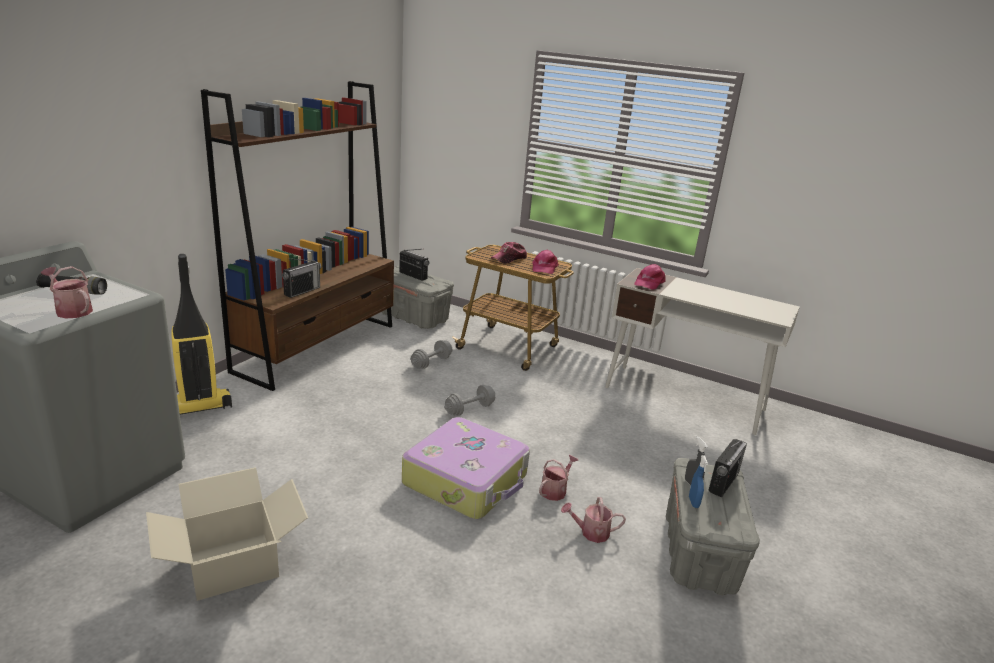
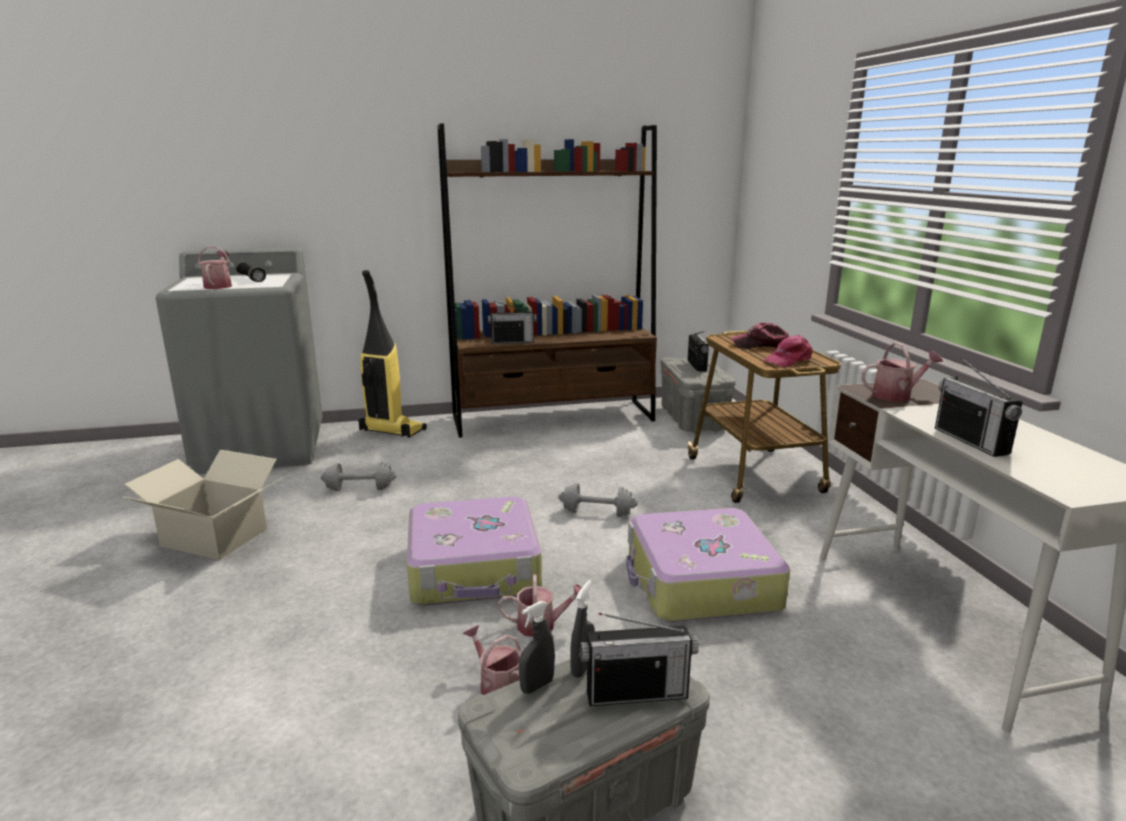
camera: 50 degrees right, 5 degrees down
(431, 363) = (636, 461): grey dumbbell -> grey dumbbell (360, 489)
(582, 426) = (700, 583): none -> suitcase
(649, 283) = (896, 395): pink cap -> watering can
(693, 502) = (537, 686): blue spray bottle -> grey spray bottle
(717, 303) = (971, 441): none -> radio

